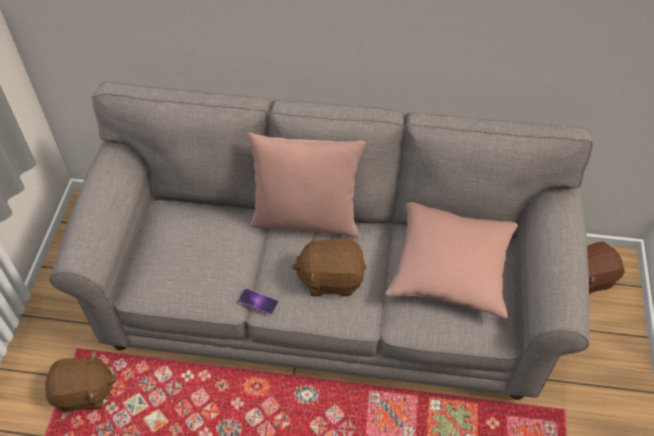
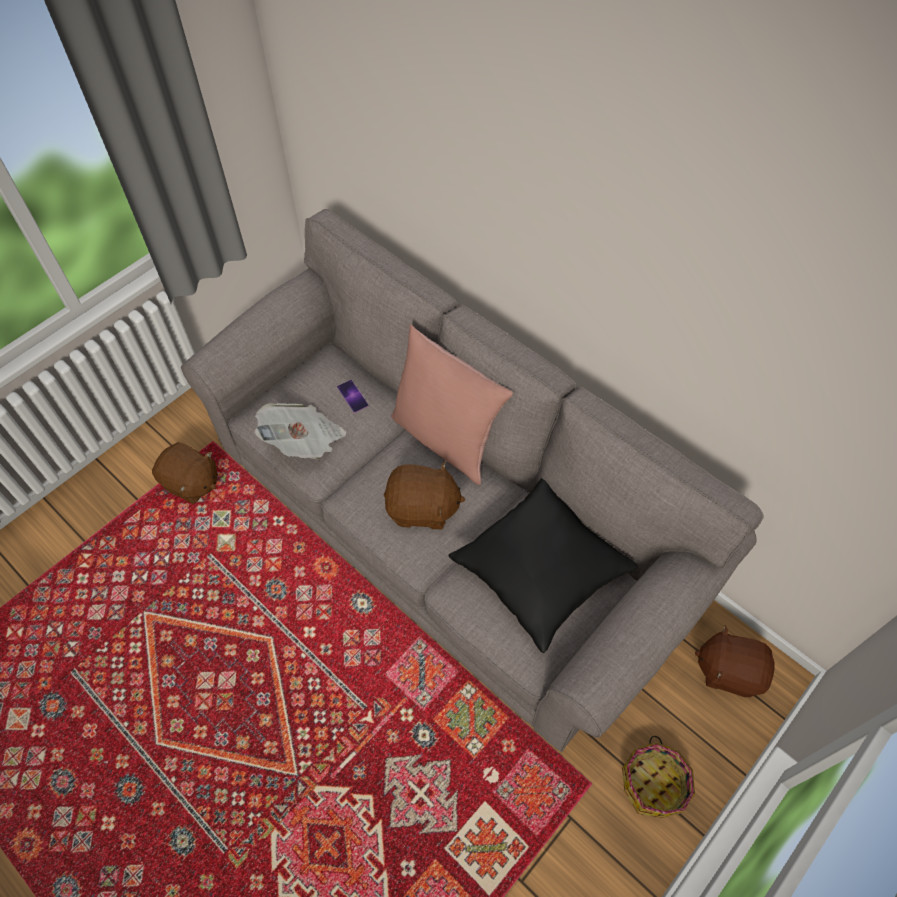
camera: 35 degrees right, 5 degrees up
(197, 282) = (304, 441): none -> newspaper
(258, 301) = (341, 490): phone -> phone (352, 396)
(331, 278) = (422, 508): brown plush toy -> brown plush toy turned 150 degrees clockwise
(451, 269) = (540, 570): pink pillow -> black pillow
(601, 380) = (655, 782): none -> basket

